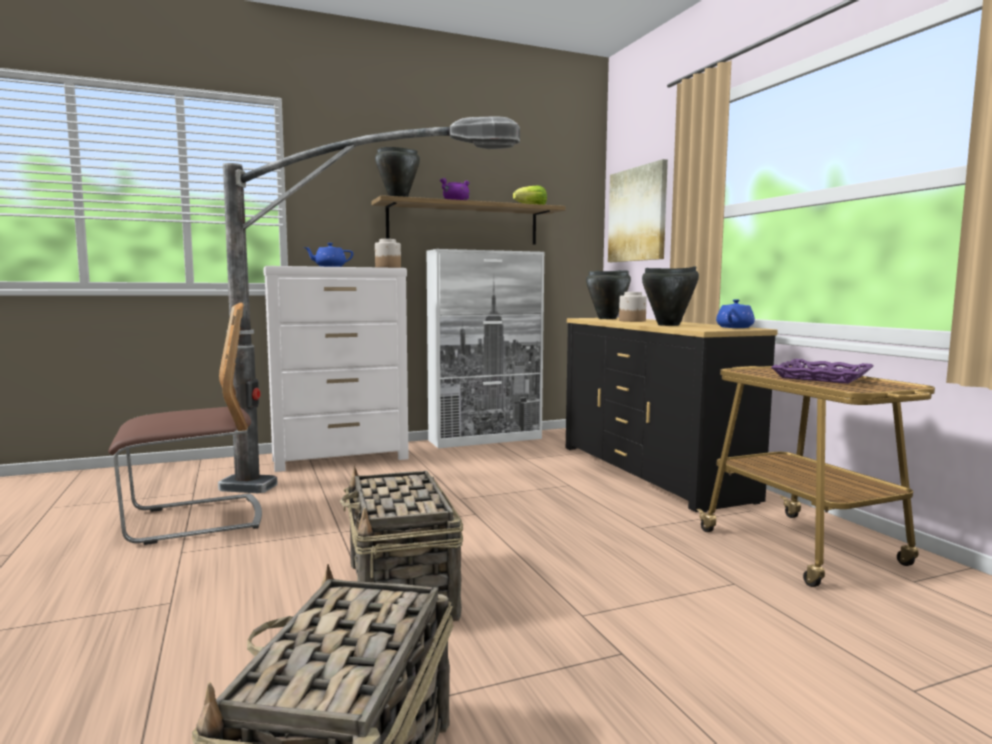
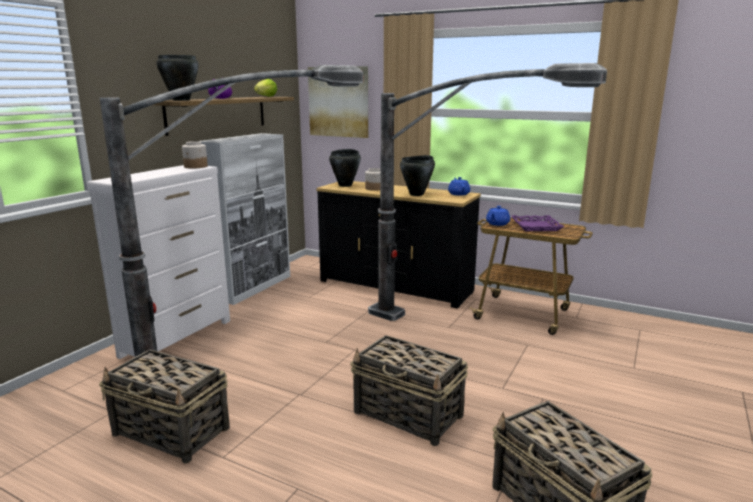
camera: 40 degrees left, 10 degrees up
(194, 520) = (172, 431): chair -> basket
(329, 266) = (154, 174): blue teapot -> blue teapot (497, 224)
(637, 541) = (459, 336): none -> floor lamp

